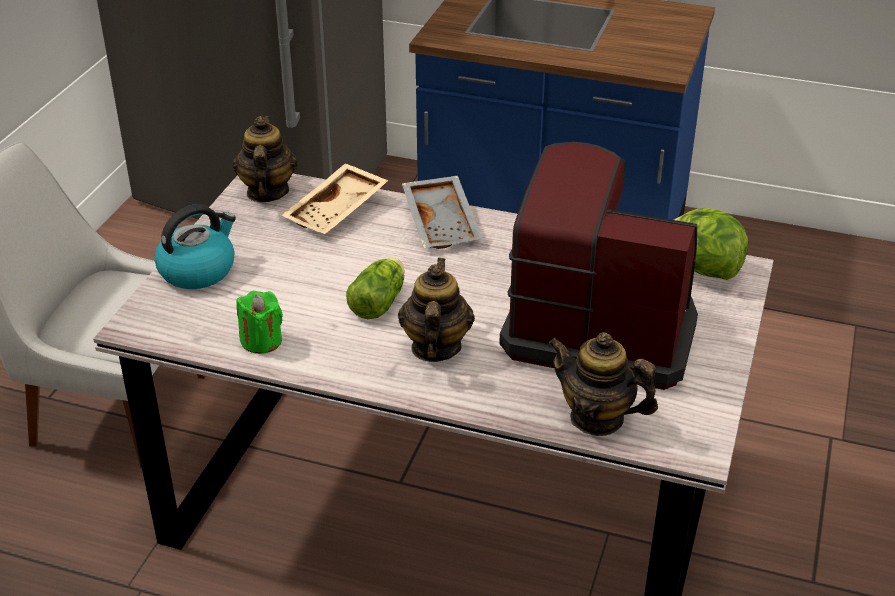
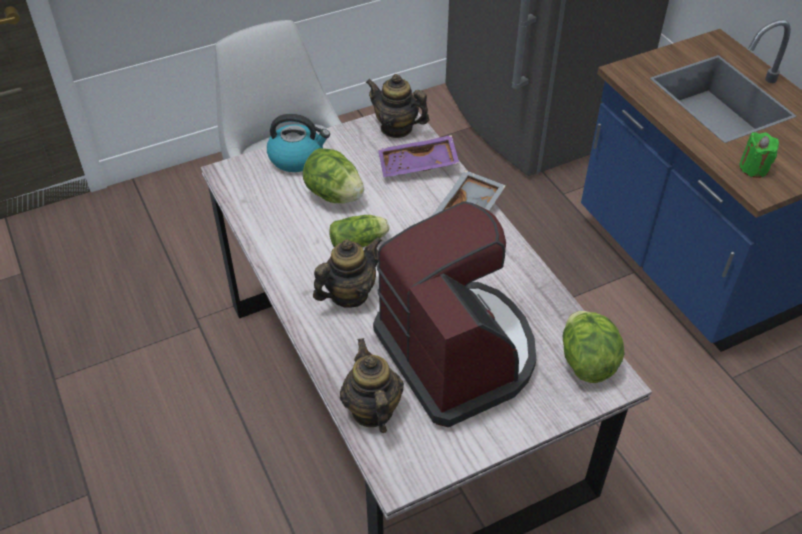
camera: 45 degrees right, 10 degrees up
(261, 341) = (270, 224): green candle -> green candle (753, 168)
(267, 192) = (397, 128): teapot -> teapot turned 105 degrees counterclockwise
(290, 279) = (334, 195): none -> lettuce
(337, 211) = (418, 166): beige tray -> purple tray

